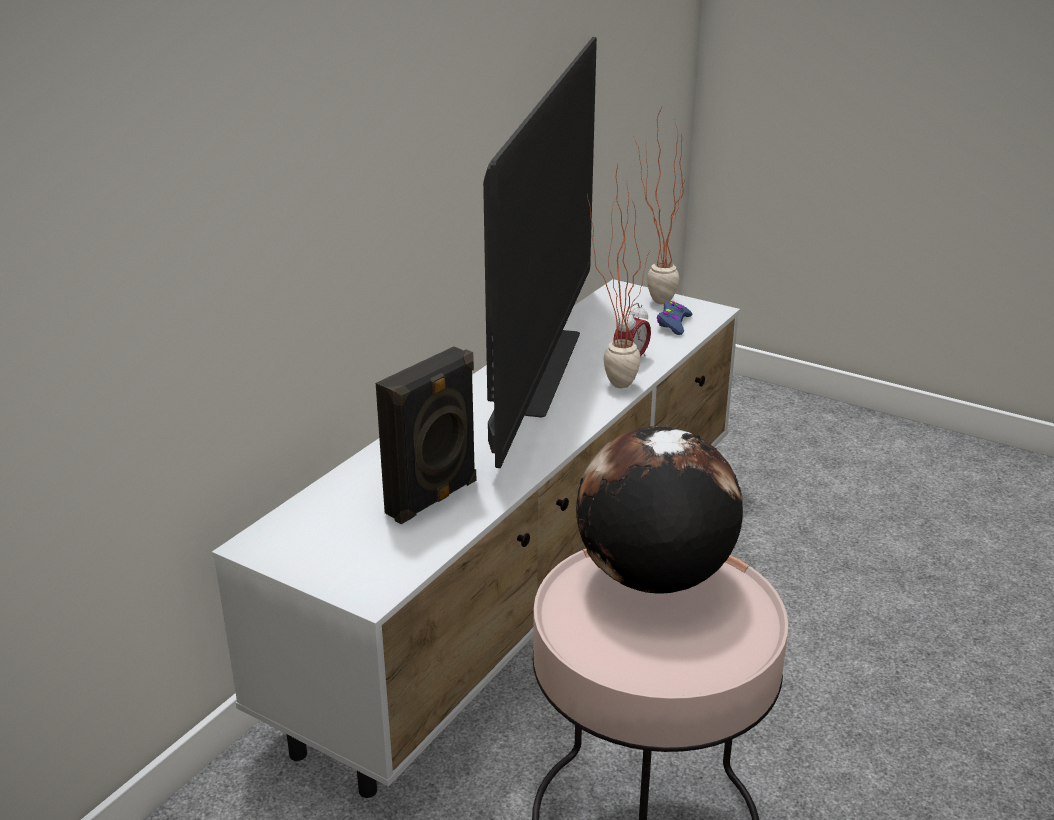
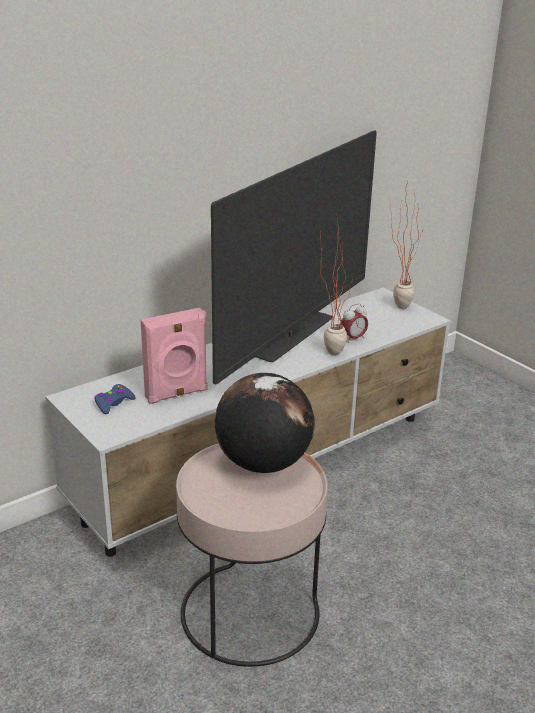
camera: 20 degrees right, 0 degrees up
(434, 498) = (177, 394): black speaker -> pink speaker
(673, 324) = (398, 322): blue game controller -> blue game controller (113, 403)

